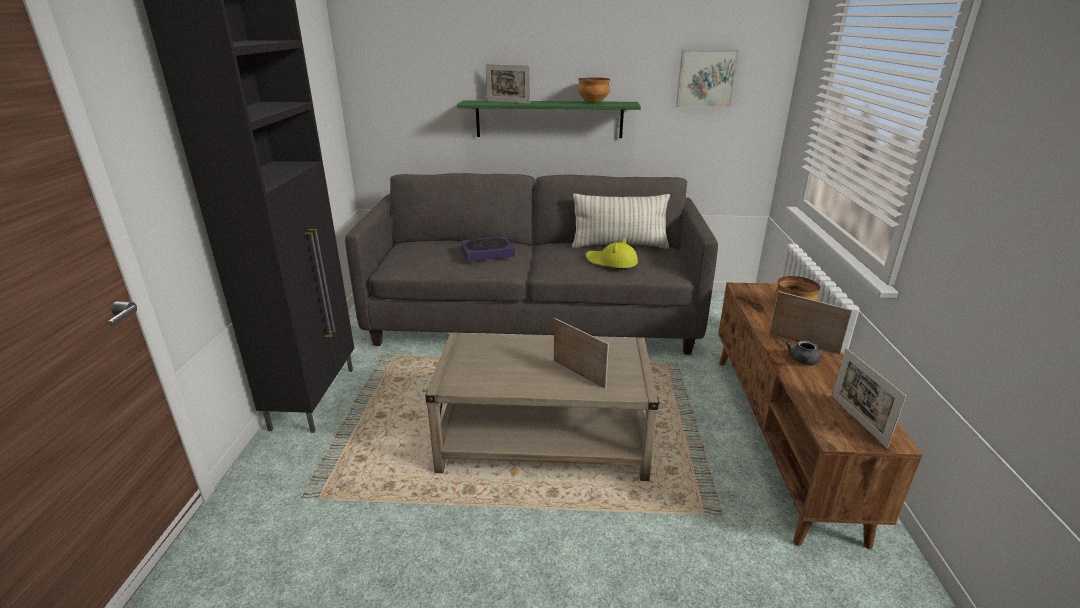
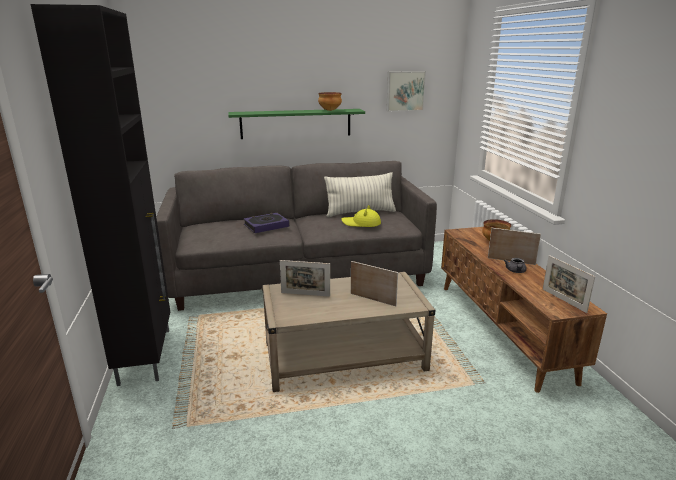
camera: 15 degrees left, 5 degrees down
(508, 102) = (266, 112): picture frame -> picture frame (305, 294)

